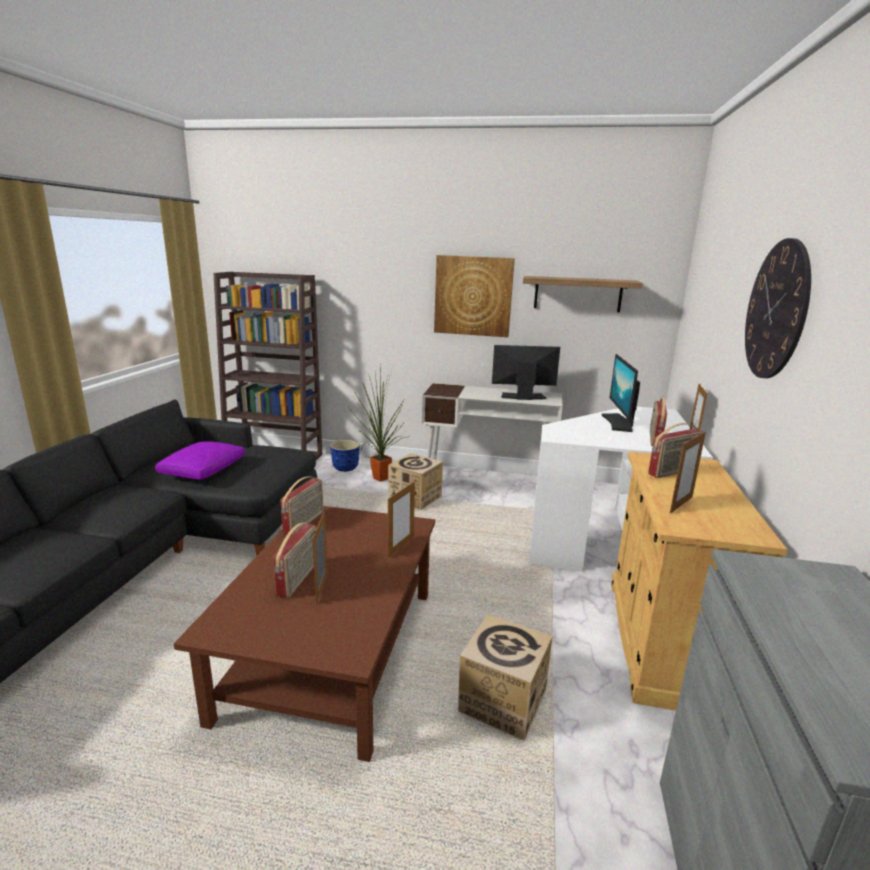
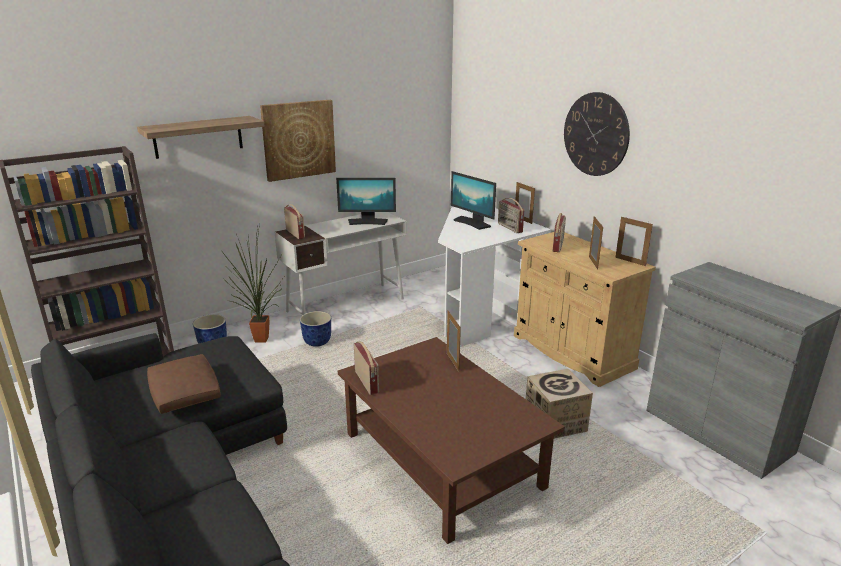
camera: 45 degrees left, 5 degrees up
(203, 470) = (184, 392): purple pillow -> brown pillow
(299, 579) = (439, 411): radio -> radio (295, 233)
(322, 587) = (461, 407): picture frame -> picture frame (630, 261)
(415, 498) = (317, 342): cardboard box -> planter
(523, 397) = (367, 222): monitor -> monitor turned 135 degrees counterclockwise
(577, 294) = (382, 123): shelf -> shelf (198, 137)

